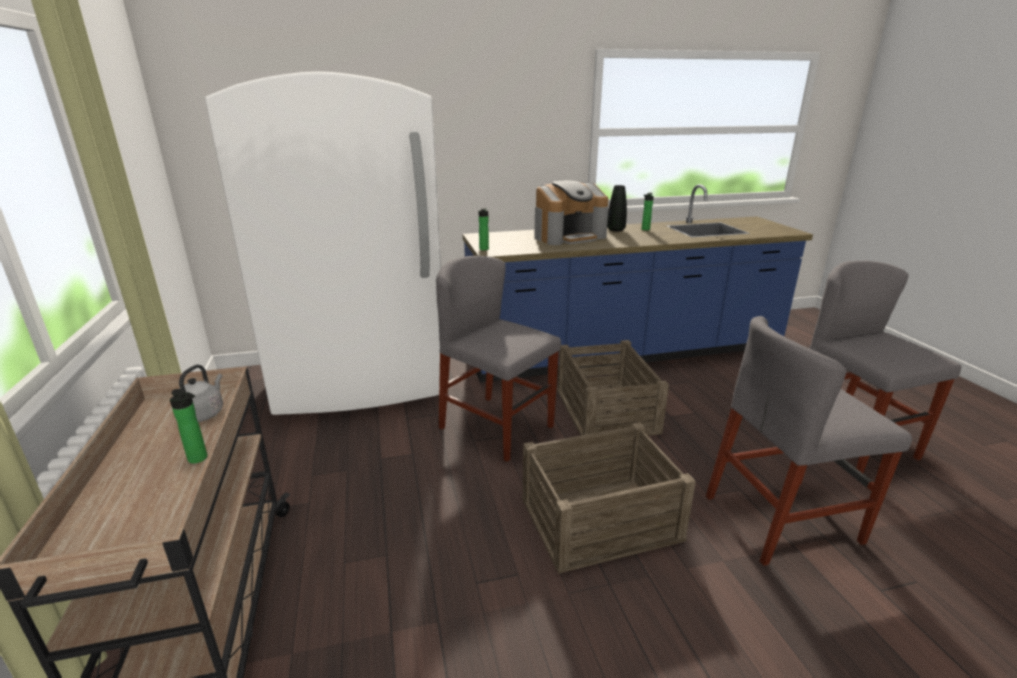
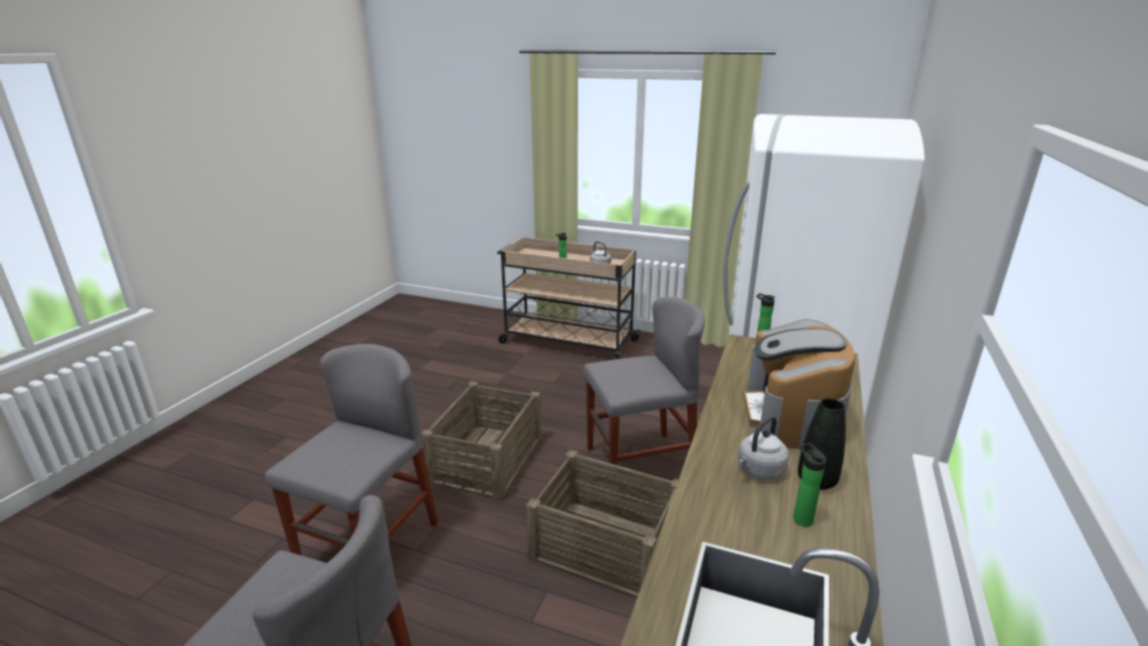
camera: 125 degrees right, 0 degrees up
(629, 236) = (759, 471): none -> grey kettle

